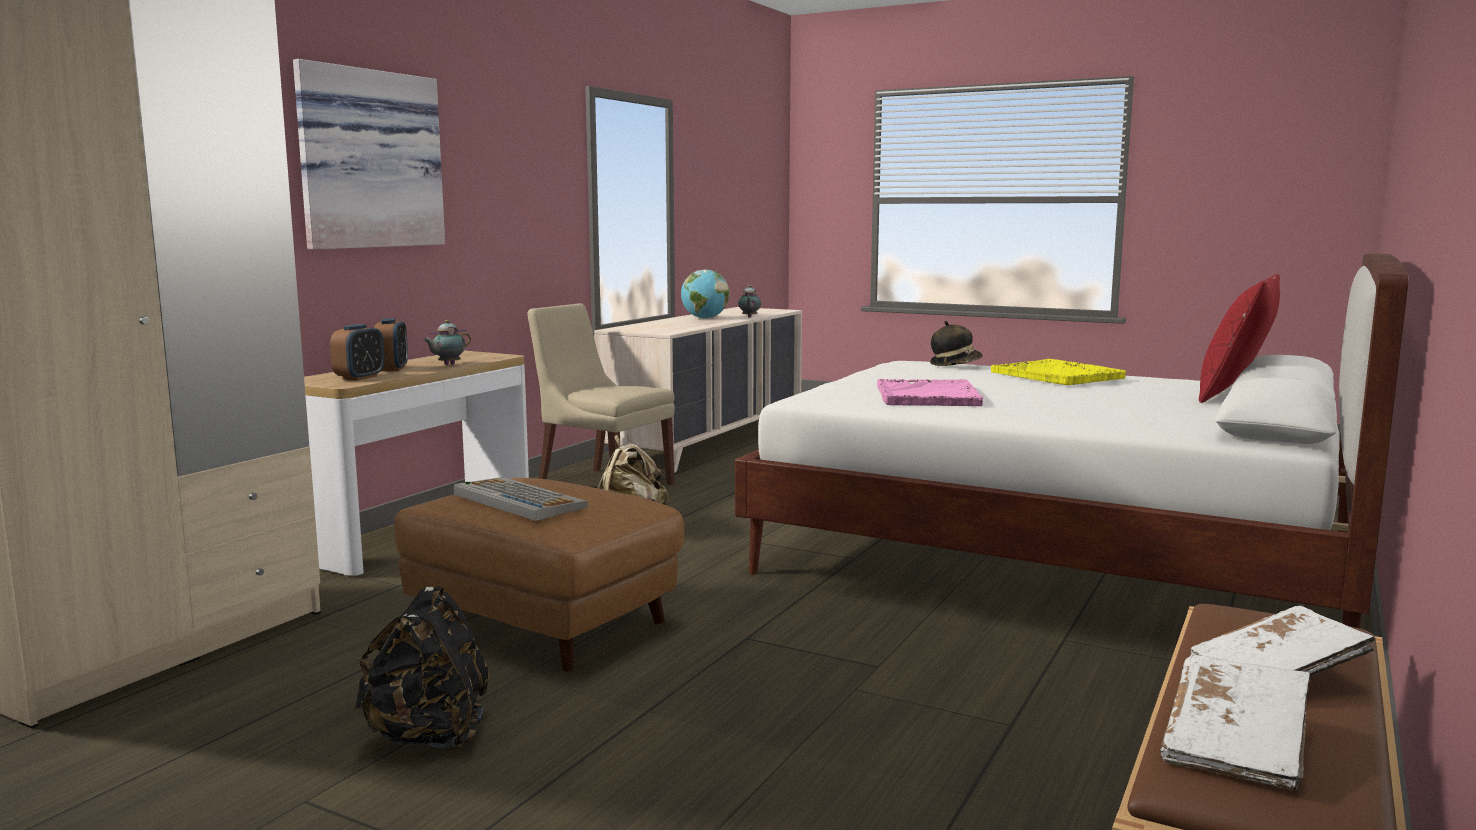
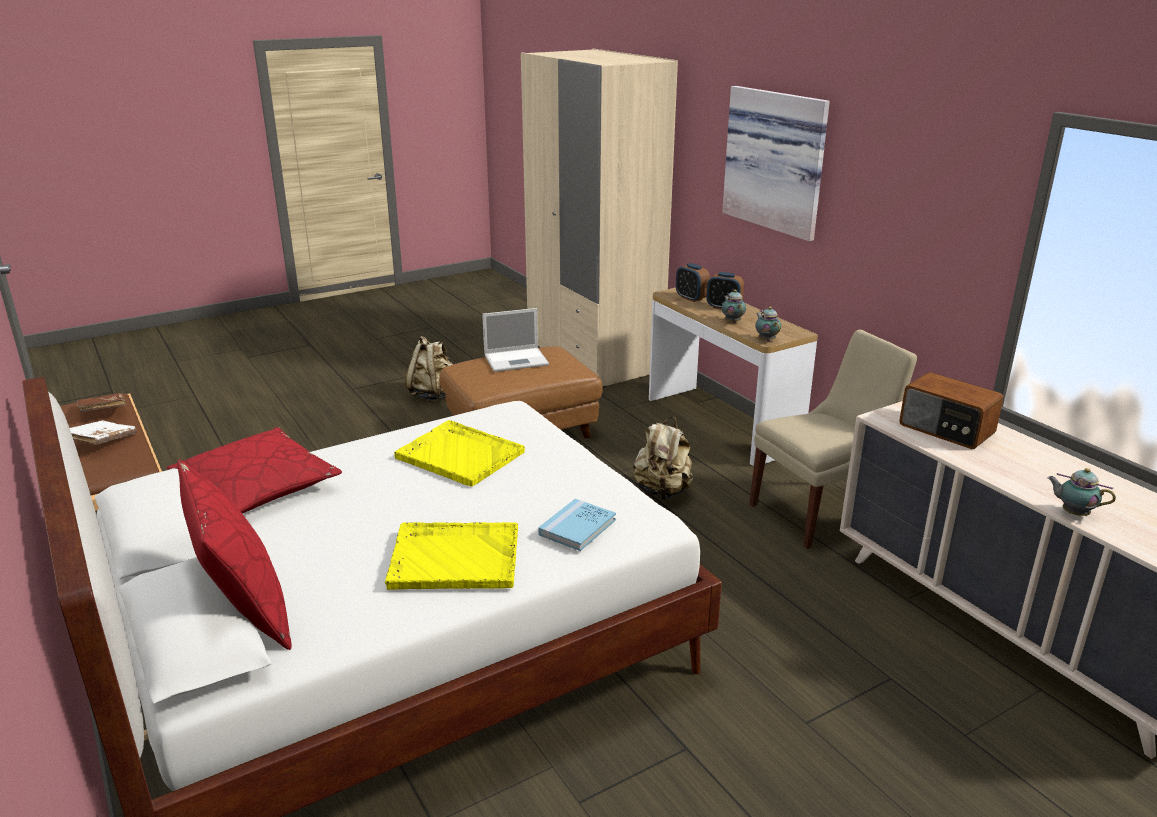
camera: 120 degrees right, 15 degrees up
(429, 736) = (434, 395): black backpack -> beige backpack
(502, 356) = (766, 339): none -> teapot
(517, 500) = (517, 360): keyboard -> laptop
(665, 327) = (946, 430): none -> radio
(704, 318) = (1055, 476): globe -> none
(927, 396) = (459, 455): pink tray -> yellow tray
(955, 364) = (577, 527): hat -> blue book
(1141, 424) = (256, 487): none -> red pillow
(1235, 745) = (103, 412): white book -> brown book

